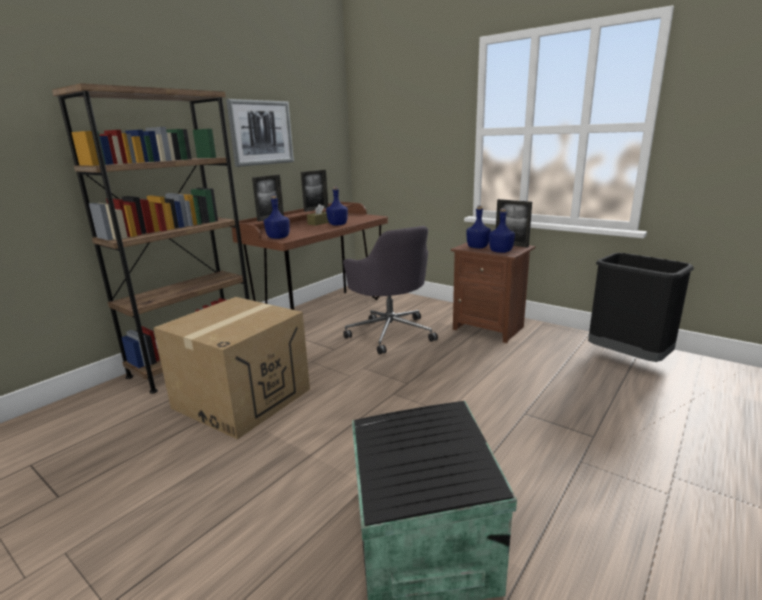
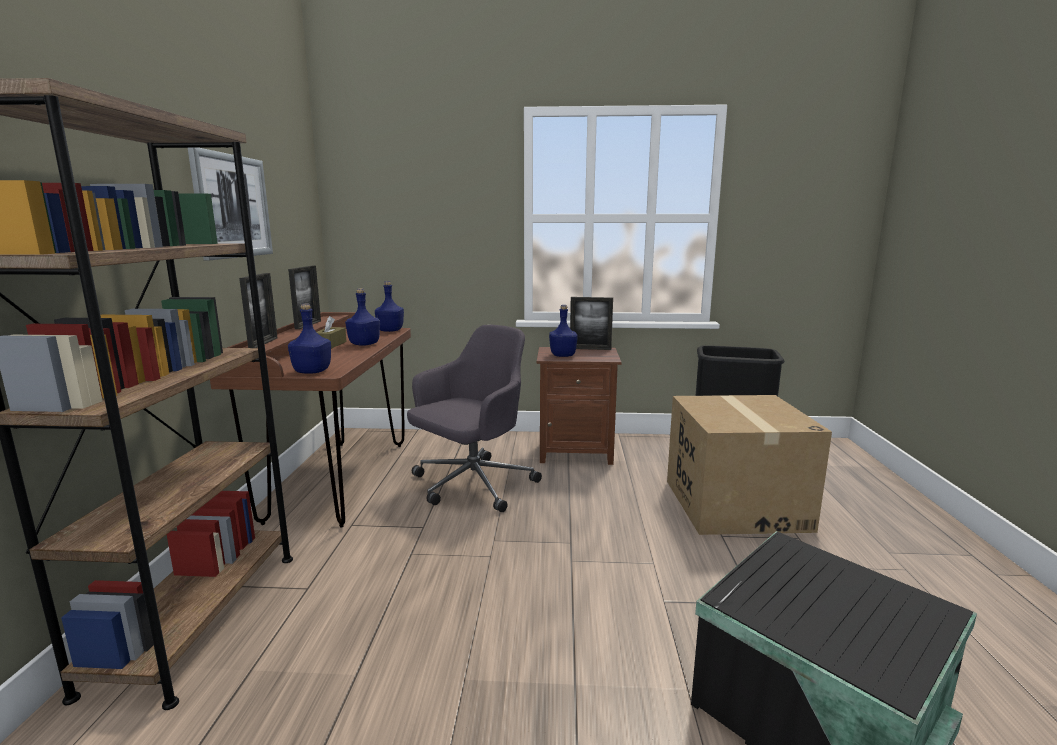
camera: 35 degrees left, 5 degrees down
(242, 398) = (369, 647): cardboard box -> cardboard box (734, 504)
(390, 333) = (472, 485): grey office chair -> grey office chair turned 75 degrees counterclockwise
(501, 251) = (595, 357): blue bottle -> blue bottle (390, 330)

